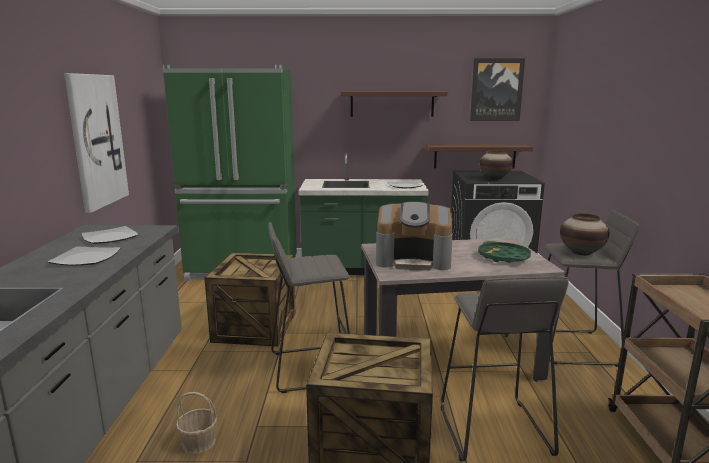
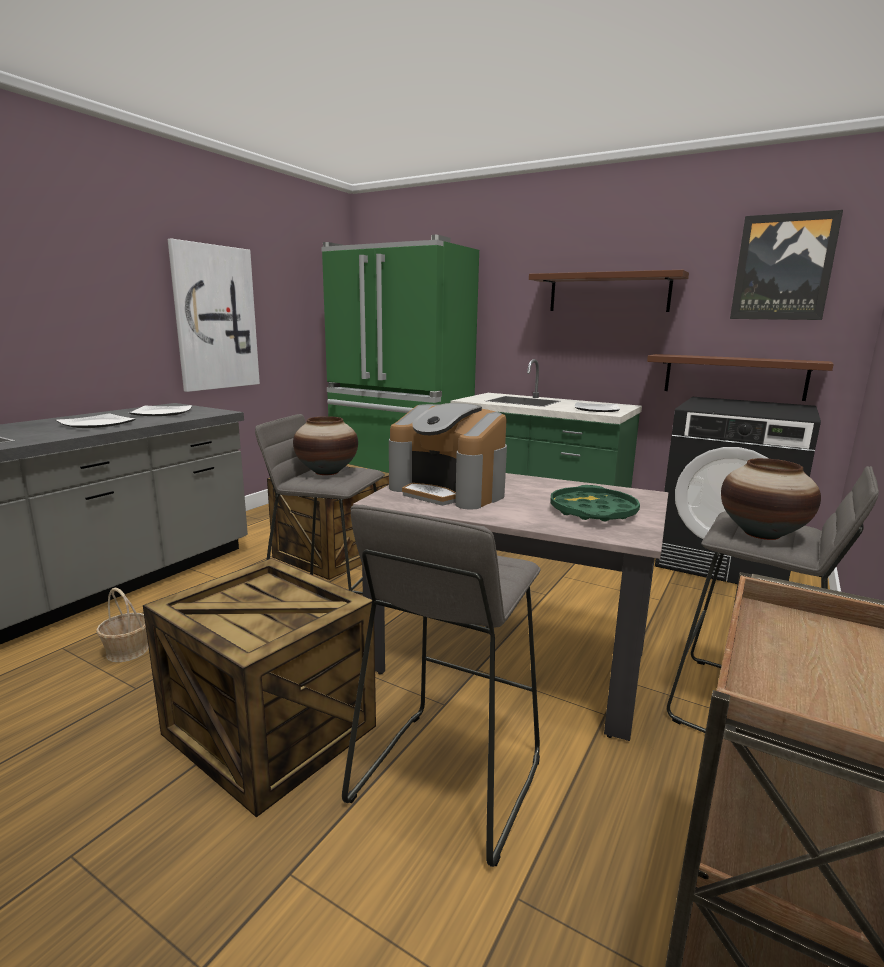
camera: 30 degrees right, 0 degrees up
(494, 178) = (737, 409): vase -> vase (326, 472)

